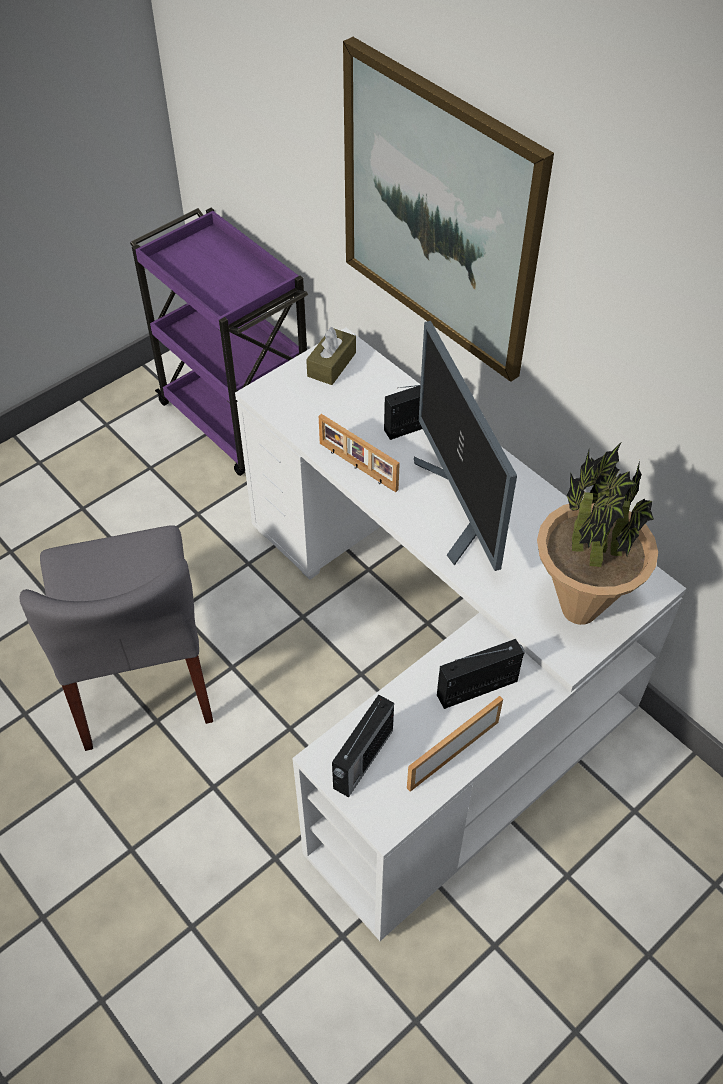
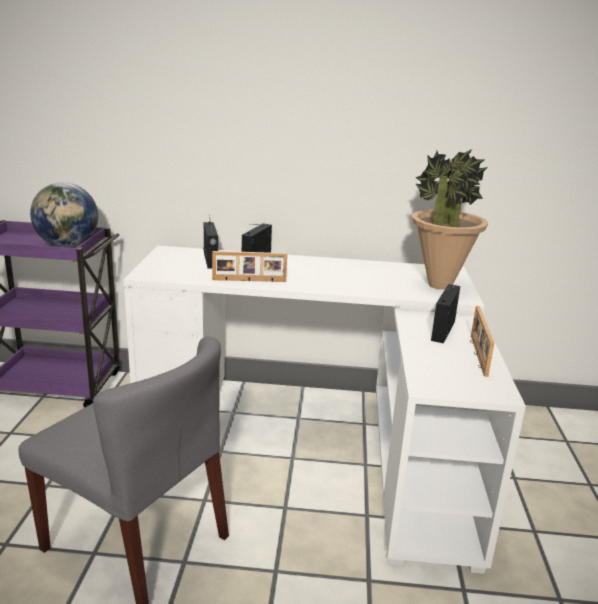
camera: 45 degrees left, 30 degrees down
(239, 292) = (68, 245): none -> globe
(331, 364) = (171, 256): brown tissue box -> none
(362, 760) = (444, 378): radio -> radio (210, 260)
(439, 213) = (237, 108): picture -> none
(462, 507) = (328, 276): monitor -> none

